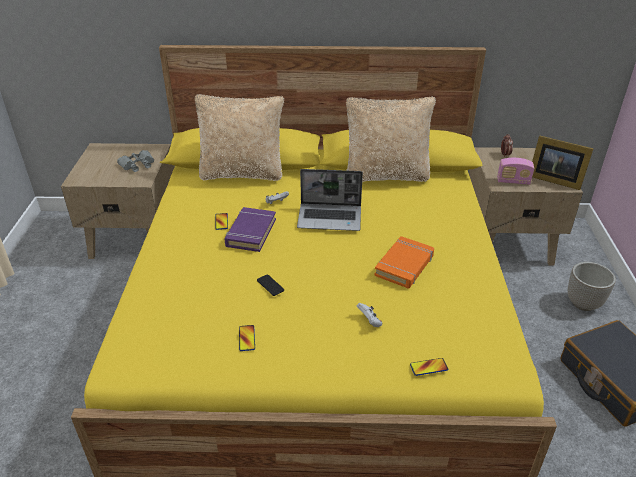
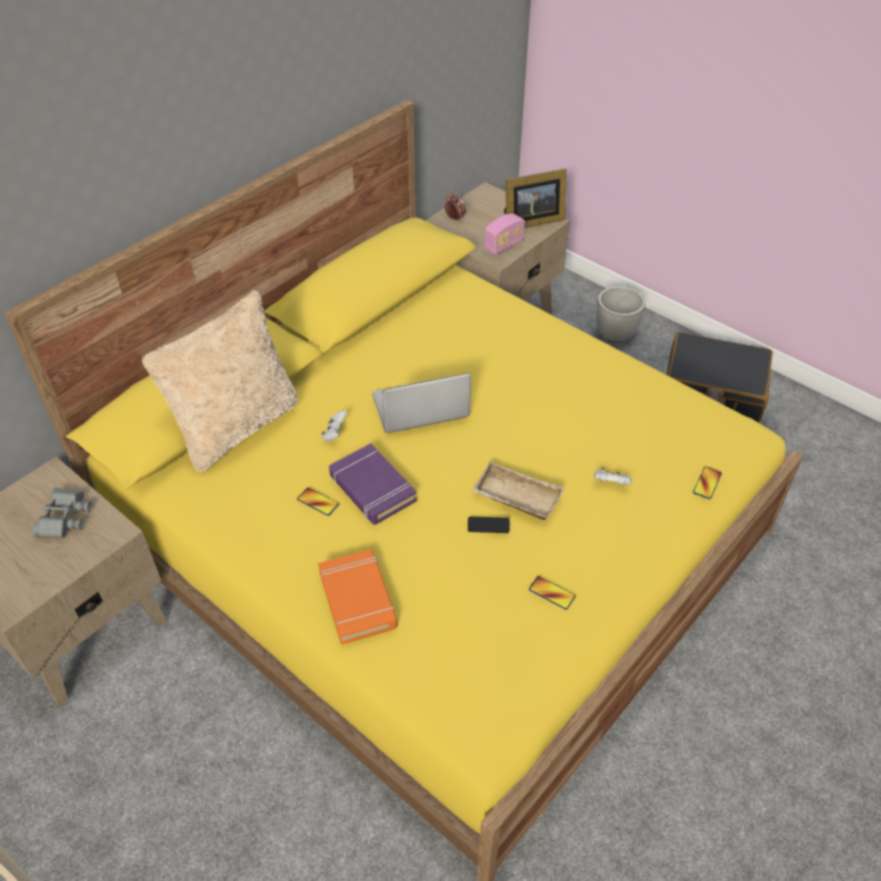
camera: 50 degrees left, 10 degrees up
(306, 286) = (515, 497): none -> beige tray
(330, 218) = (419, 408): laptop -> laptop turned 150 degrees counterclockwise
(387, 177) = (395, 320): beige pillow -> none
(404, 266) = (555, 406): orange book -> orange book (358, 600)

